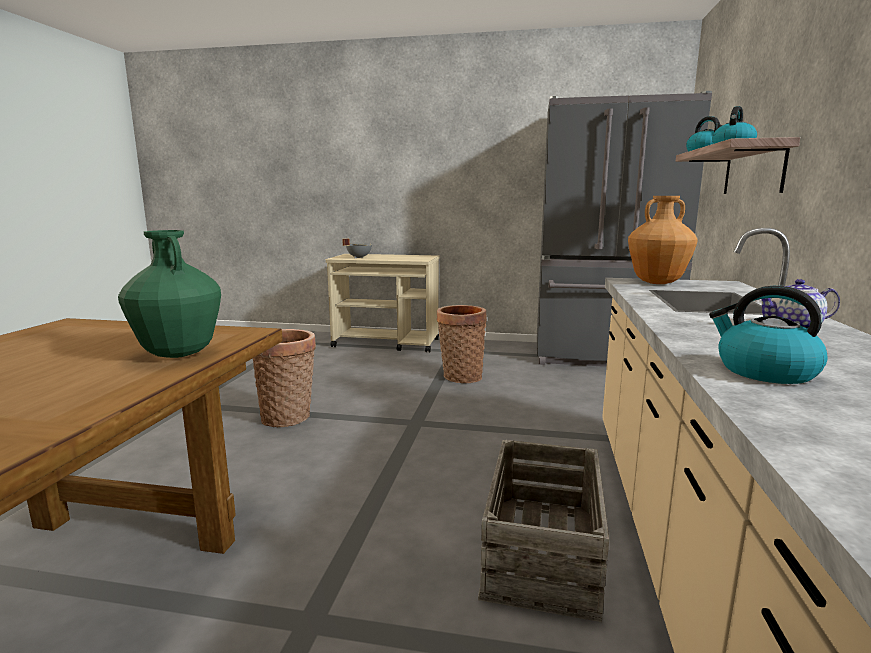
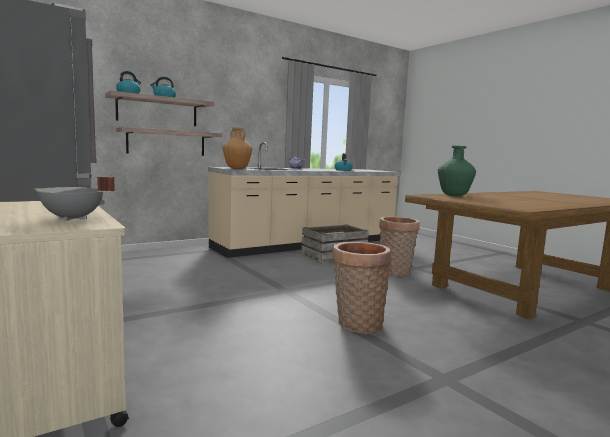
camera: 135 degrees left, 5 degrees down
(460, 376) = (171, 303): basket -> basket (395, 272)
(751, 229) = (166, 142): none -> shelf

